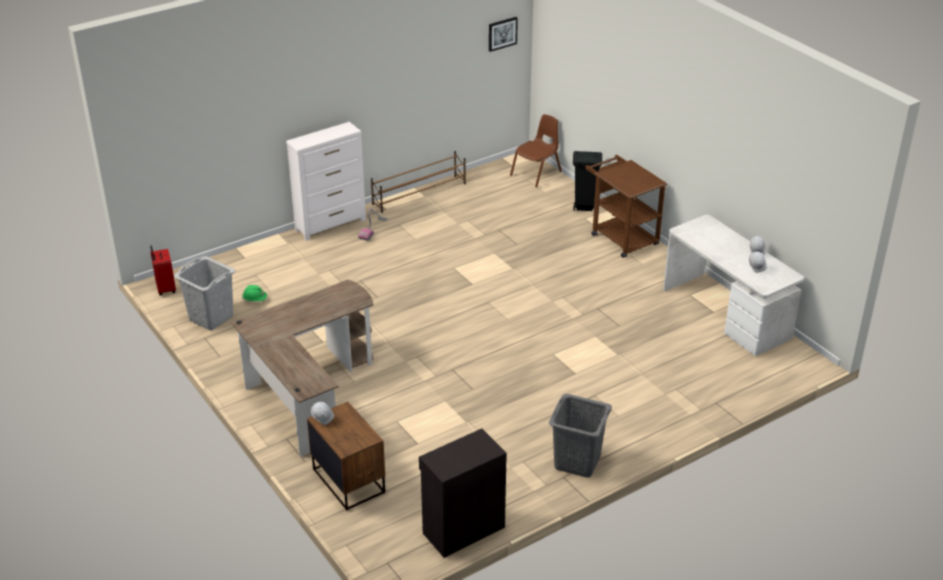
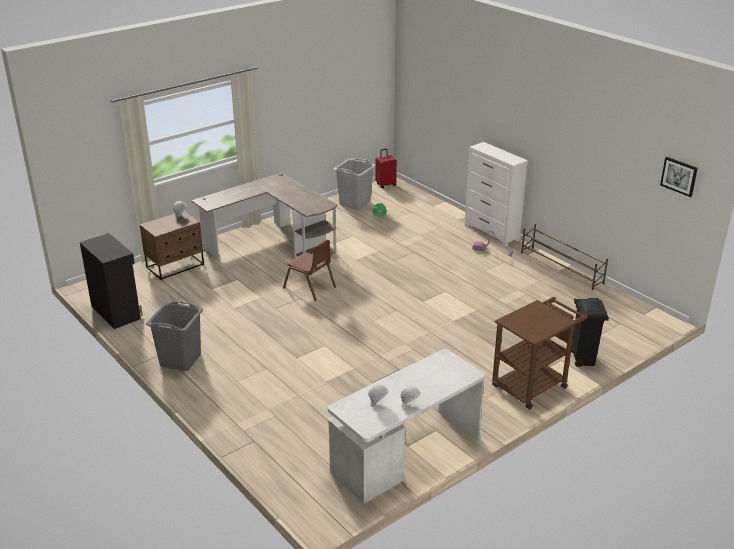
camera: 85 degrees right, 5 degrees down
(536, 173) = (636, 329): brown chair -> brown chair (310, 287)

